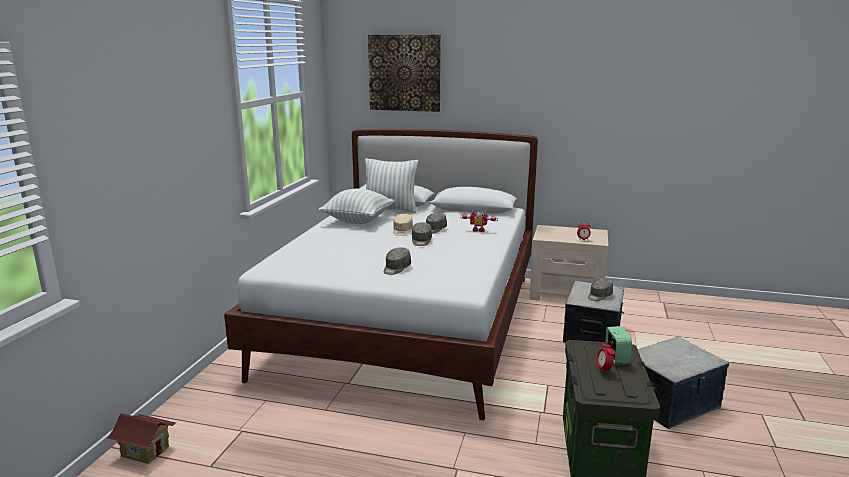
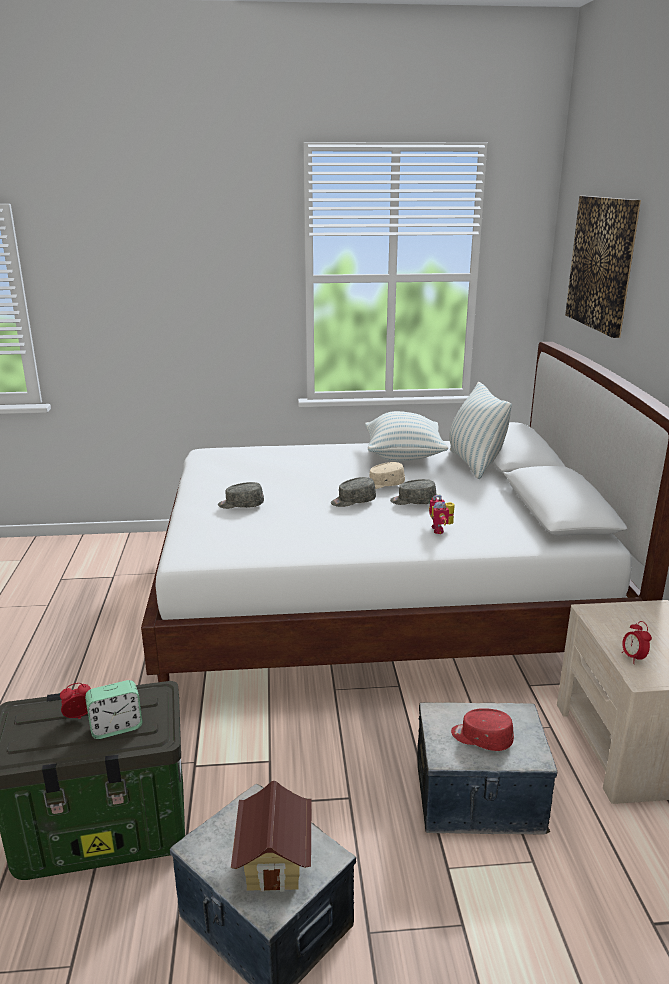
camera: 70 degrees right, 5 degrees up
(145, 451) = (78, 548): toy house -> toy house (275, 863)
(599, 296) = (481, 738): grey cap -> red cap

